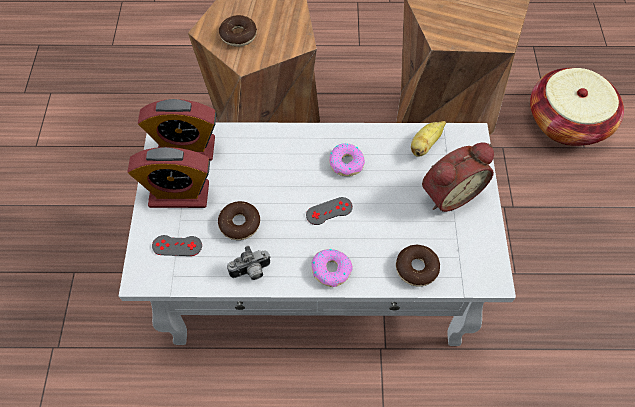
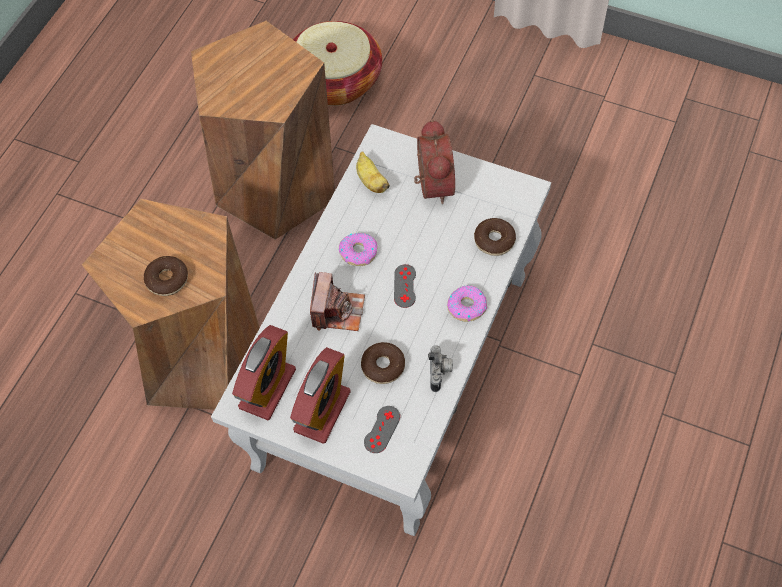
camera: 65 degrees left, 0 degrees up
(280, 169) = (337, 311): none -> camera

